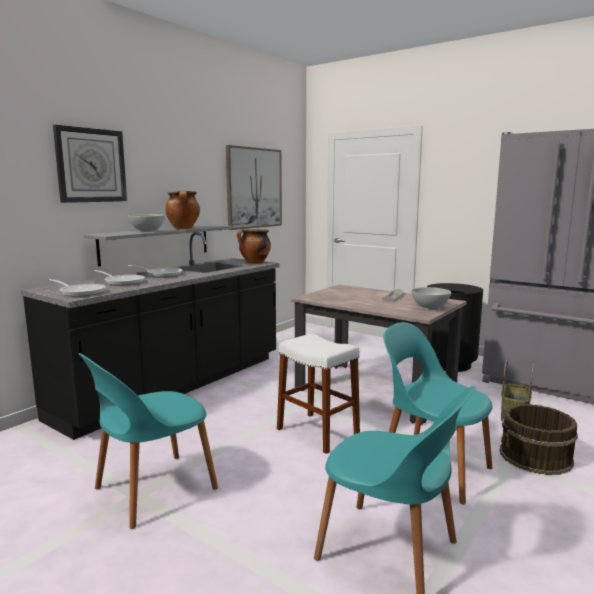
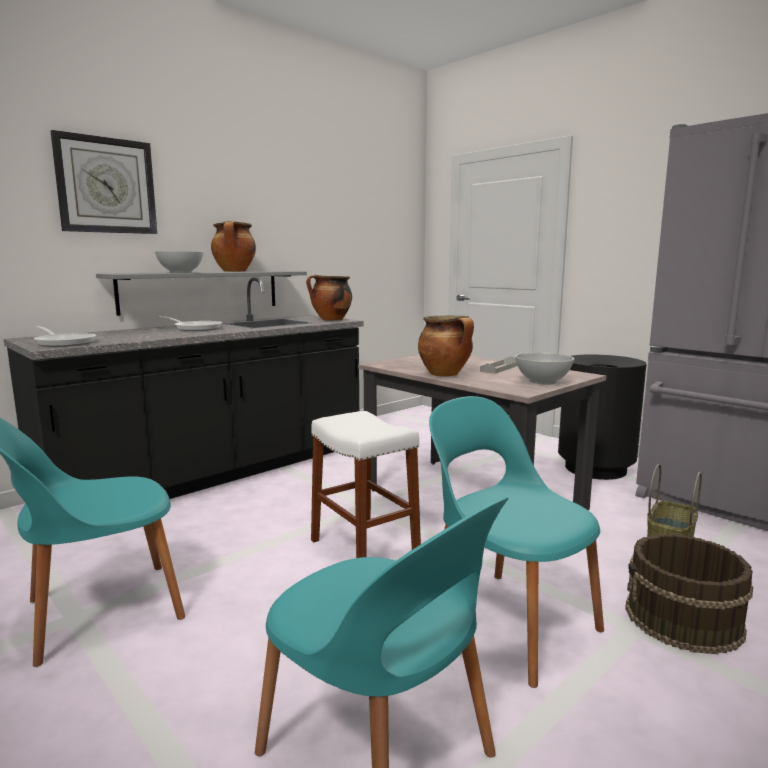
camera: 10 degrees right, 0 degrees up
(122, 282) = (135, 334): frying pan -> none
(254, 188) = (347, 226): picture -> none
(361, 304) = (446, 374): none -> cooking pot

